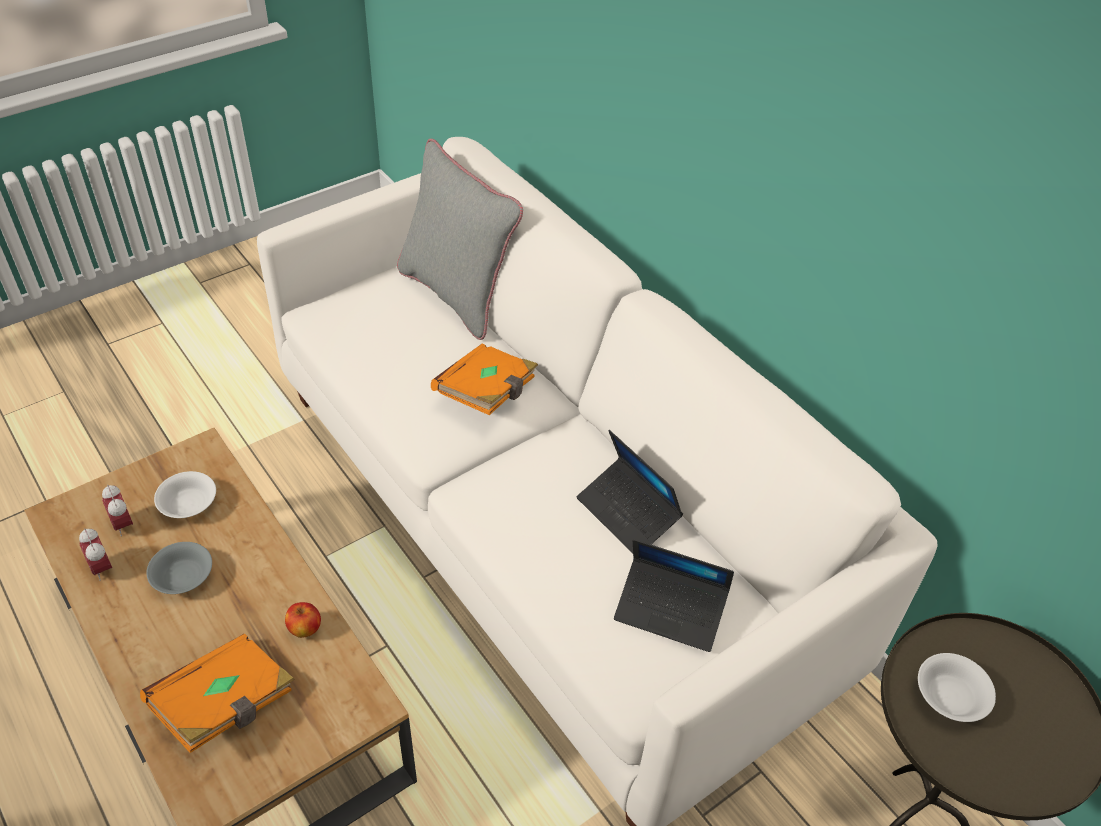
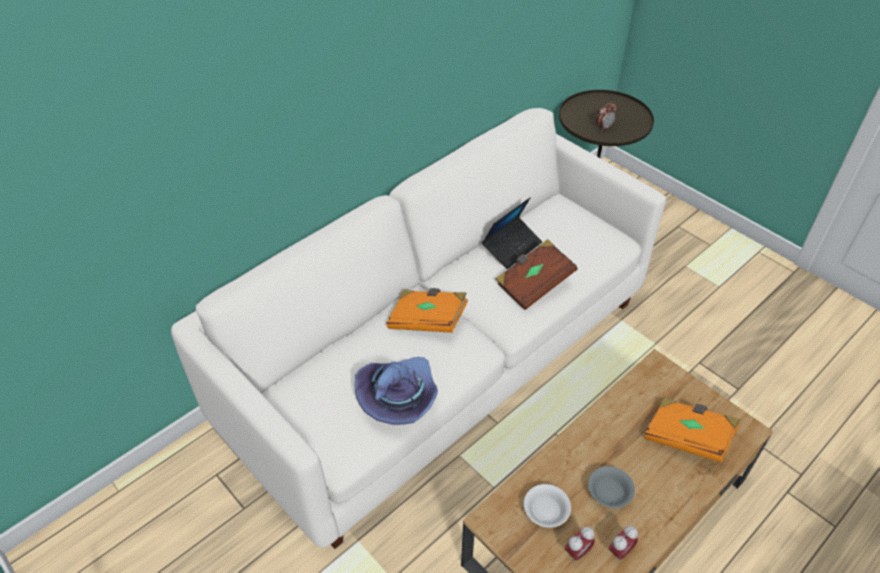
camera: 95 degrees left, 0 degrees up
(305, 629) = (621, 409): apple -> none
(367, 353) = (399, 396): none -> purple hat
(457, 294) = (316, 356): grey pillow -> none
(538, 526) = (533, 284): none -> brown book
(670, 610) = (572, 228): laptop -> none
(951, 697) = (604, 127): white bowl -> alarm clock

